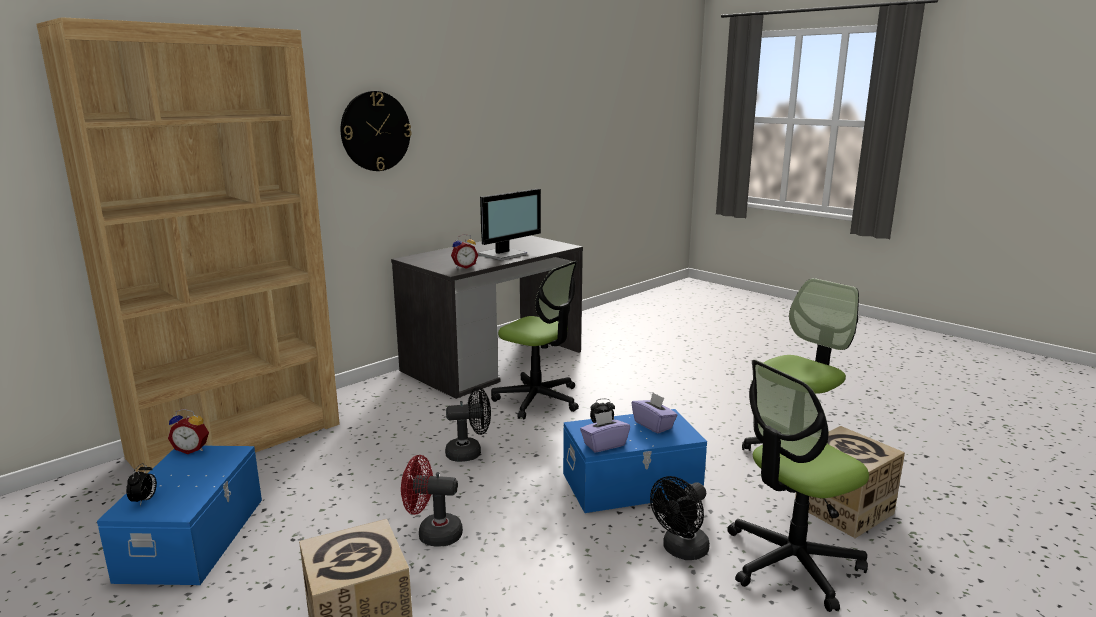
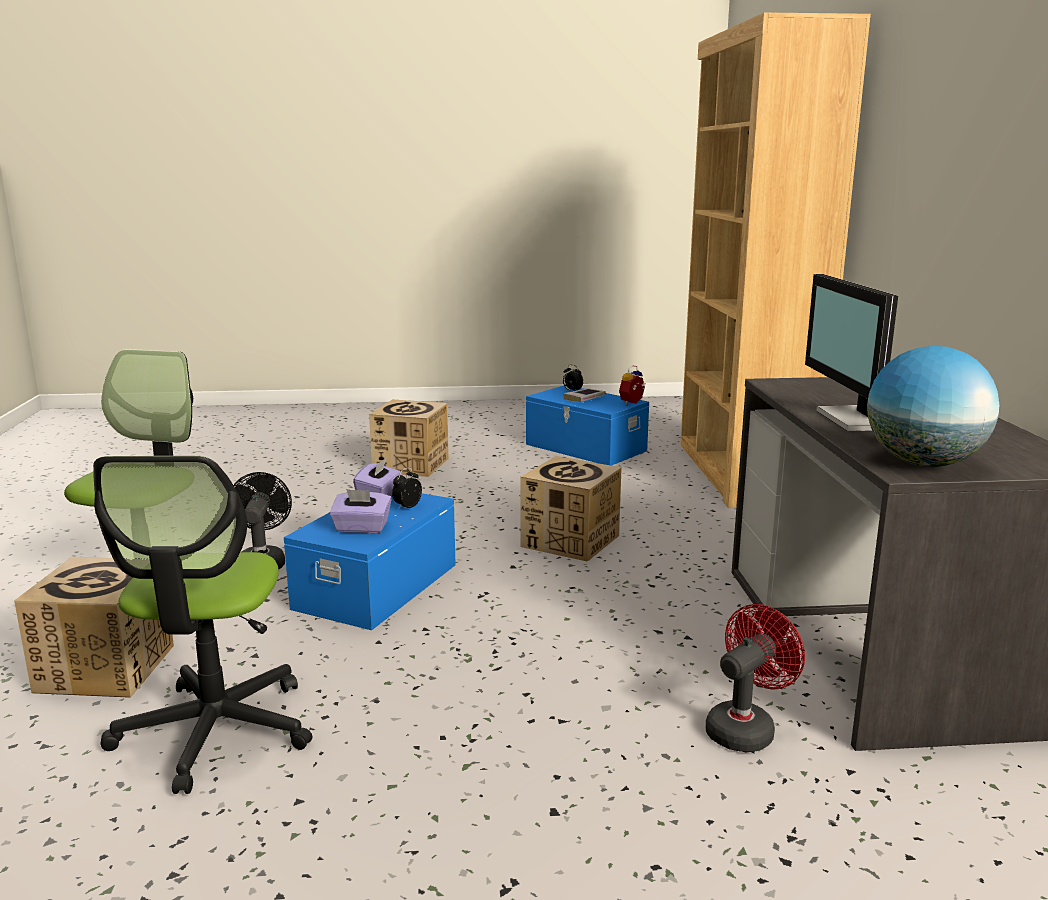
camera: 130 degrees right, 0 degrees up
(185, 480) = (584, 398): none -> book
(375, 131) = (941, 150): wall clock -> none
(432, 534) = (464, 498): red fan -> red fan (745, 728)
(464, 267) = (795, 390): alarm clock -> none
(469, 453) = (570, 541): black fan -> cardboard box
(538, 399) = (659, 619): office chair -> none
(552, 245) = (923, 463): none -> globe

